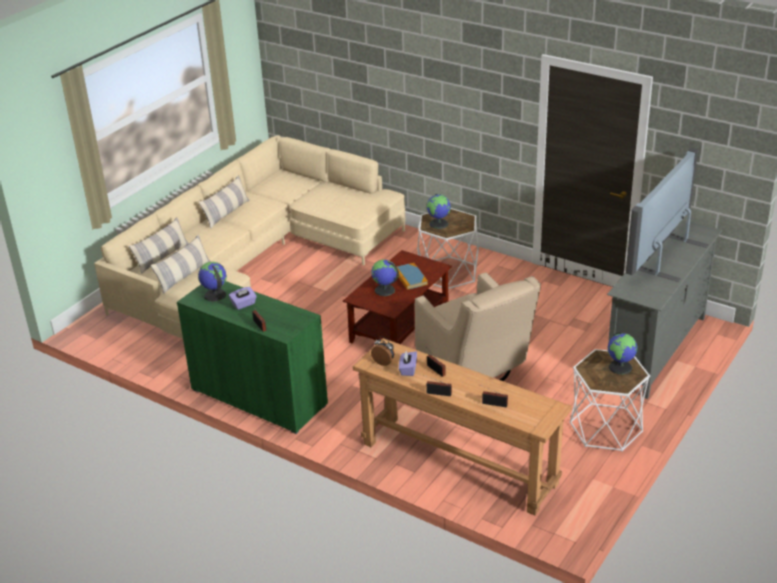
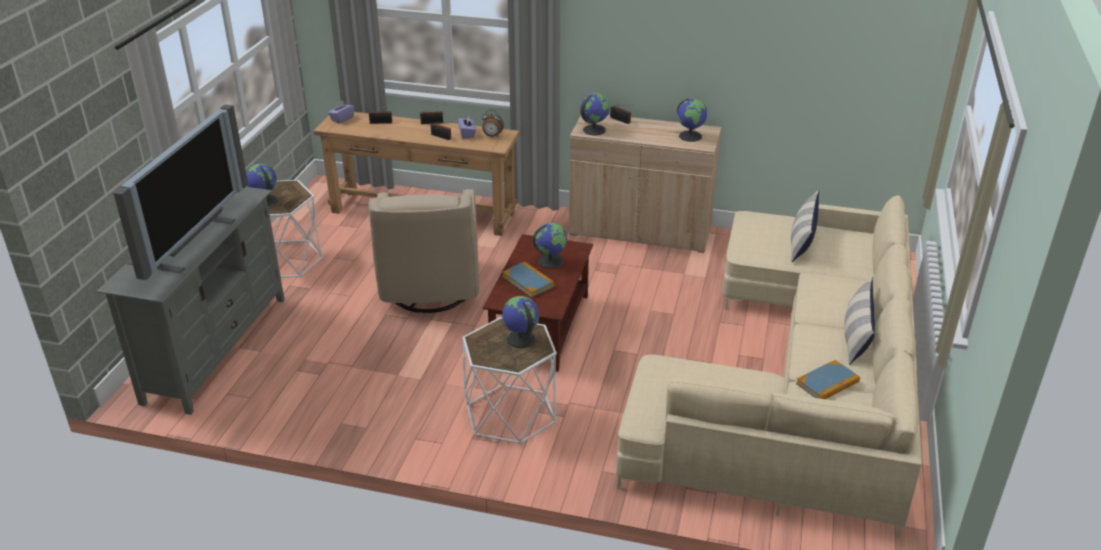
camera: 160 degrees right, 0 degrees up
(162, 257) = (857, 259): pillow -> none
(244, 304) = (653, 133): purple tissue box -> purple tissue box (342, 119)
(259, 397) = (640, 231): green cabinet -> beige cabinet
(271, 195) = (827, 383): none -> book
(294, 317) = (594, 130): none -> globe
(476, 369) = (430, 292): beige armchair -> beige armchair turned 135 degrees counterclockwise

